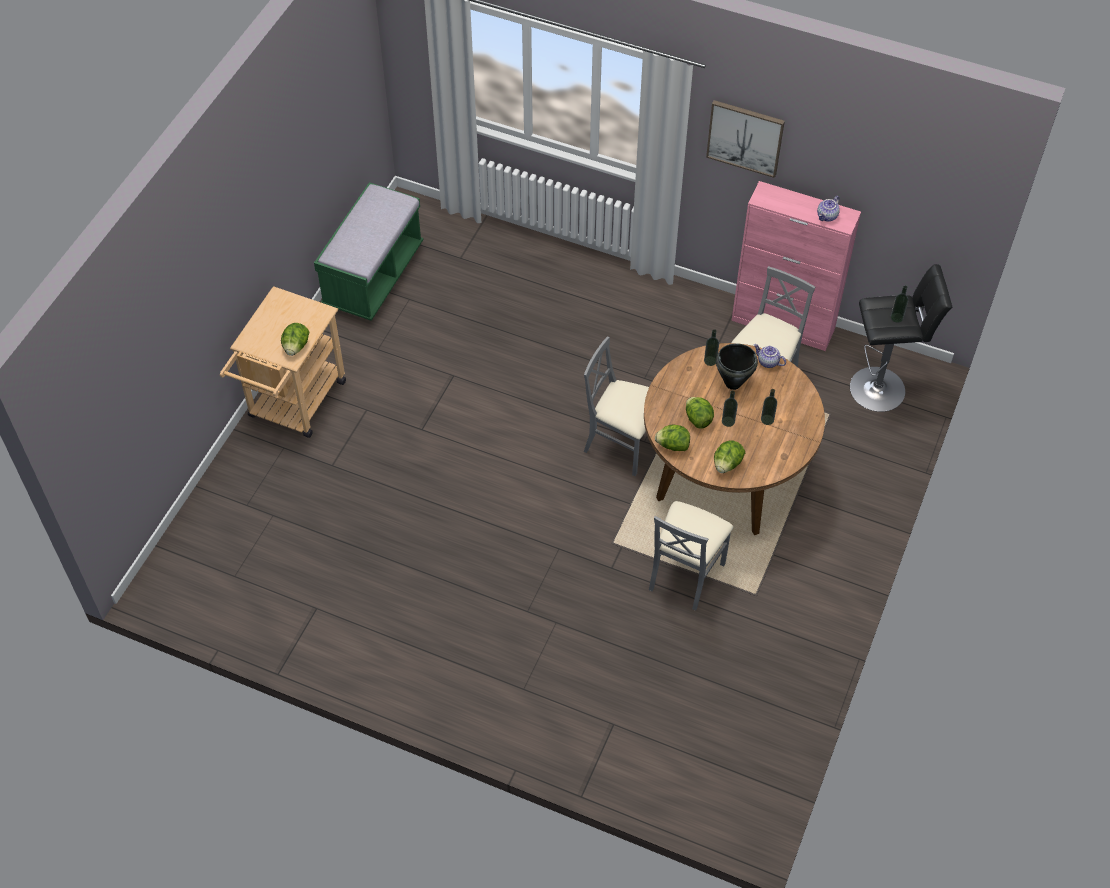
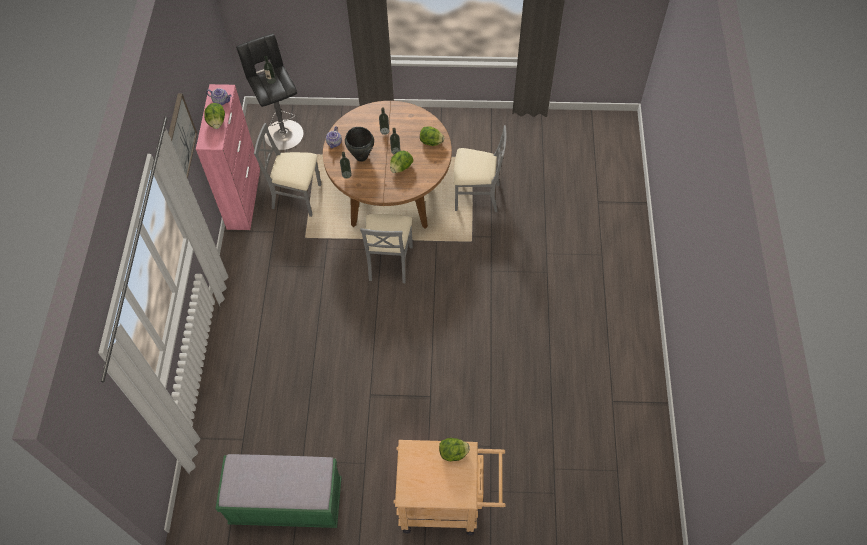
camera: 110 degrees left, 5 degrees up
(672, 445) = (430, 175): lettuce -> lettuce (217, 122)

